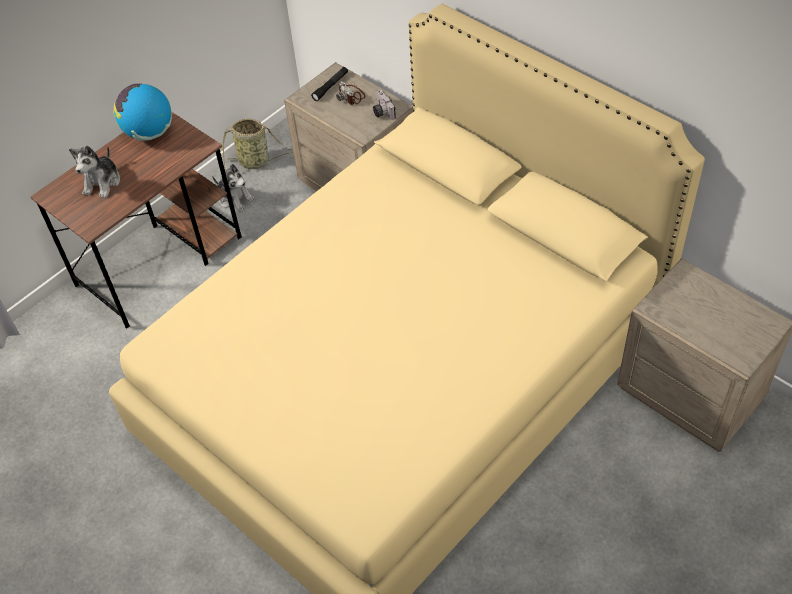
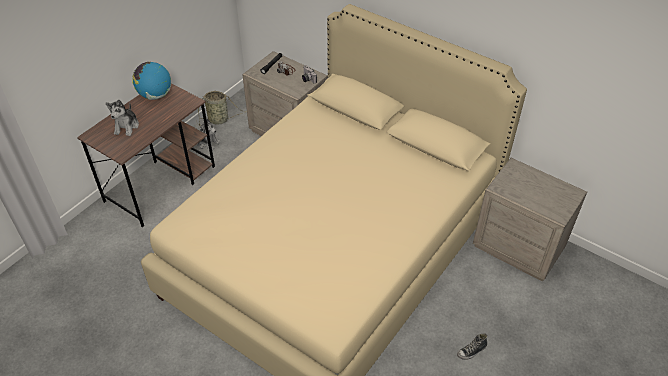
camera: 10 degrees left, 5 degrees down
(591, 555) = (471, 351): none -> shoe

